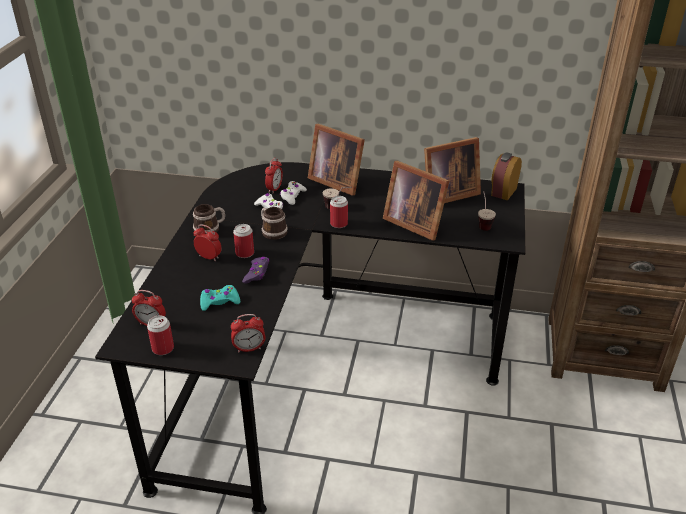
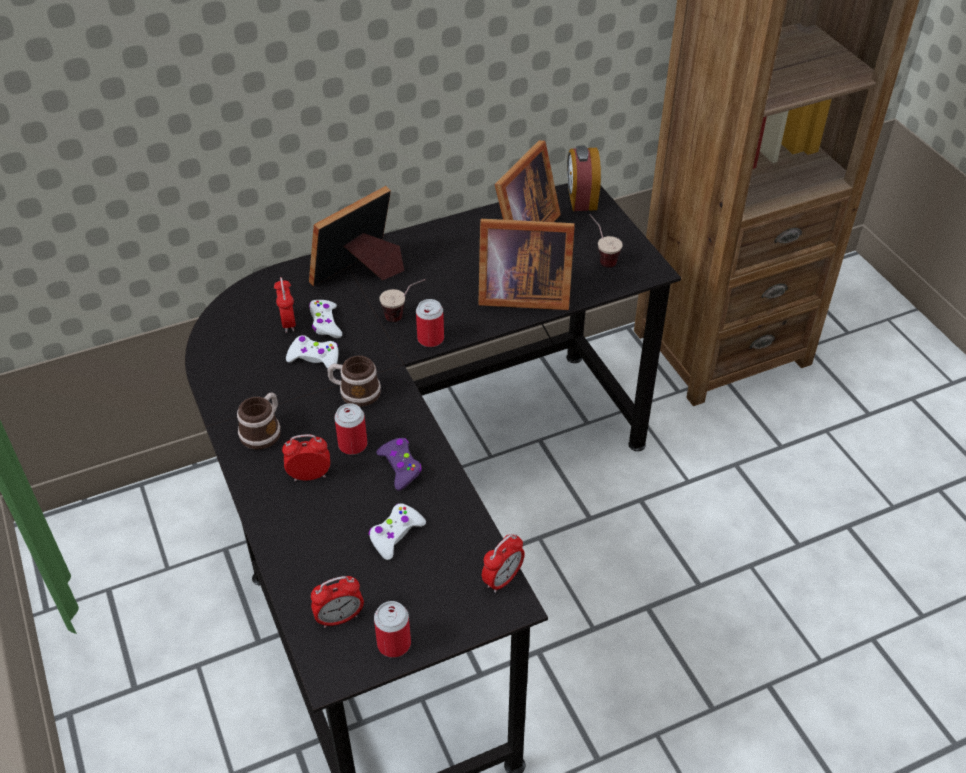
camera: 35 degrees left, 10 degrees up
(219, 301) = (395, 535): turquoise game controller -> white game controller
(336, 181) = (360, 272): picture frame -> picture frame turned 135 degrees clockwise

